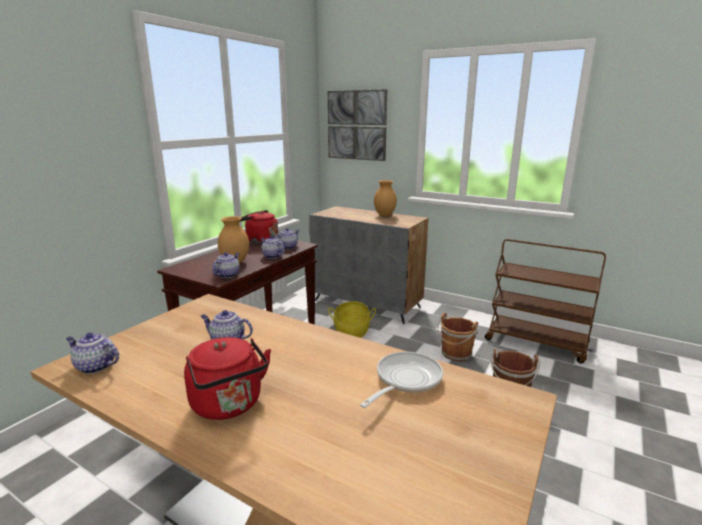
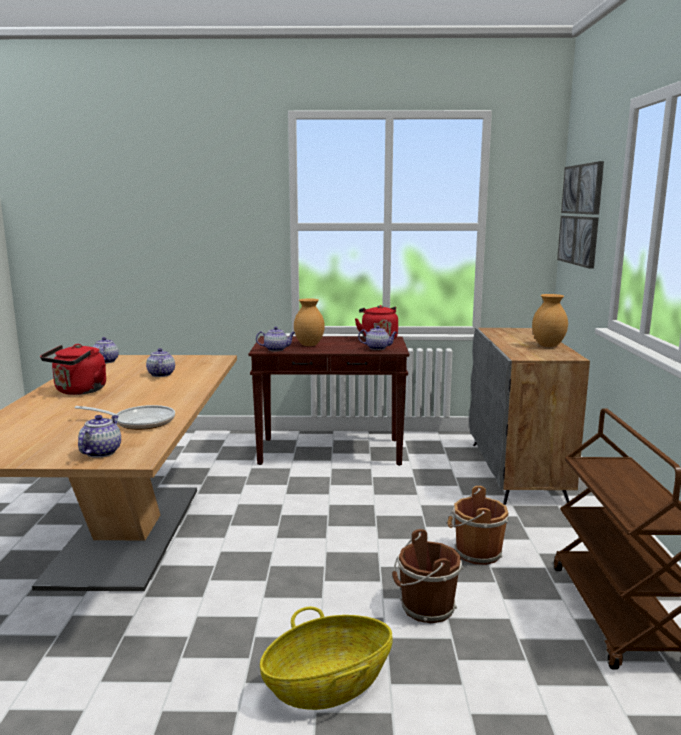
camera: 60 degrees right, 5 degrees down
(272, 256) = (343, 349): teapot -> teapot (101, 452)
(352, 331) = (436, 481): basket -> basket (328, 684)

